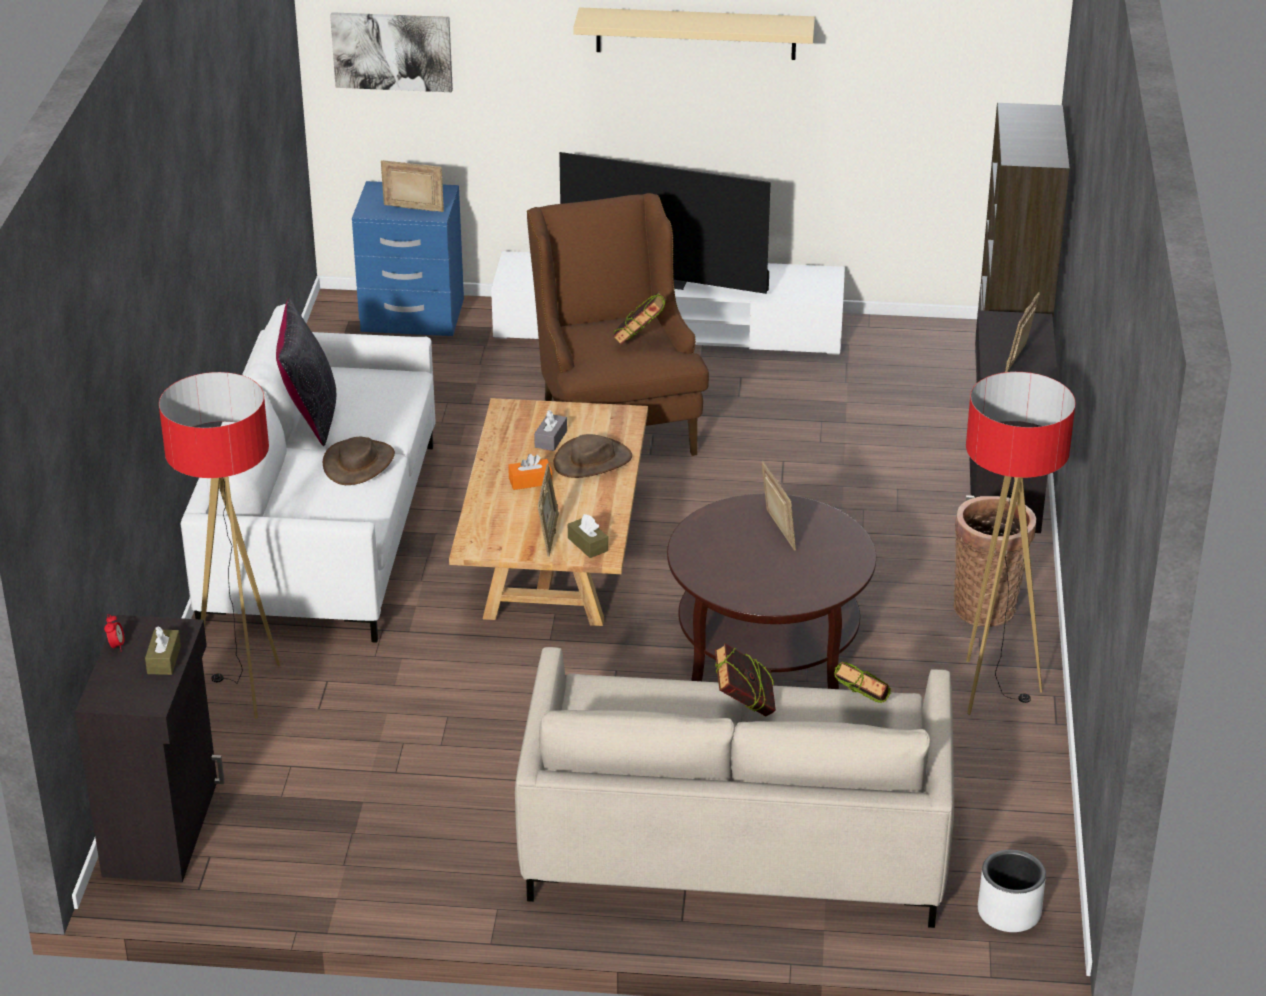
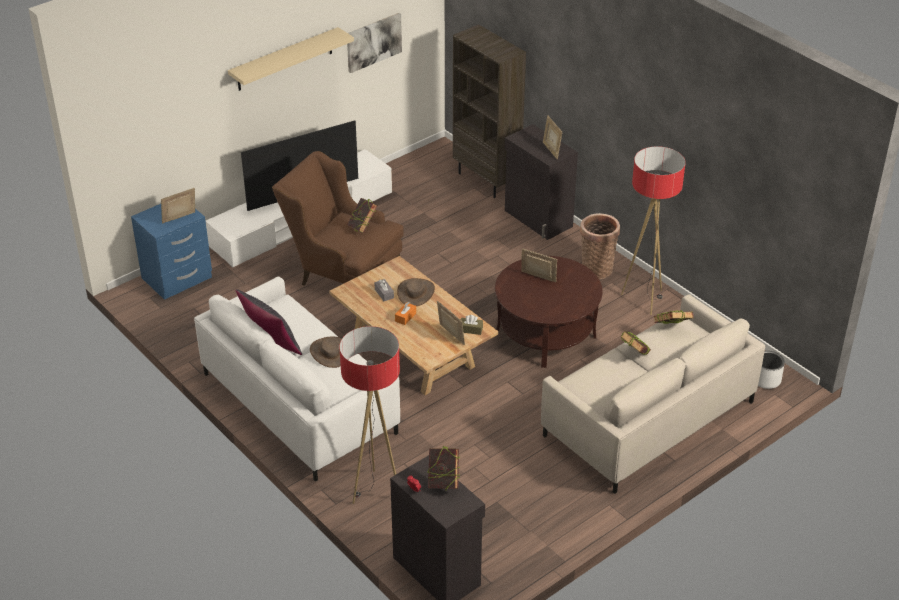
camera: 45 degrees left, 5 degrees up
(164, 660) = (443, 482): brown tissue box -> book
(392, 51) = (134, 136): picture -> picture (373, 42)

